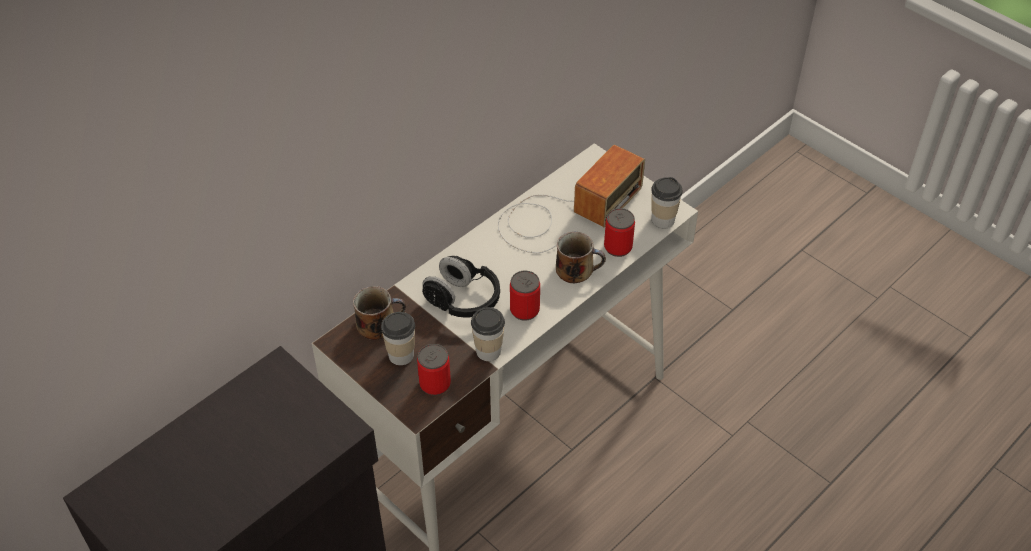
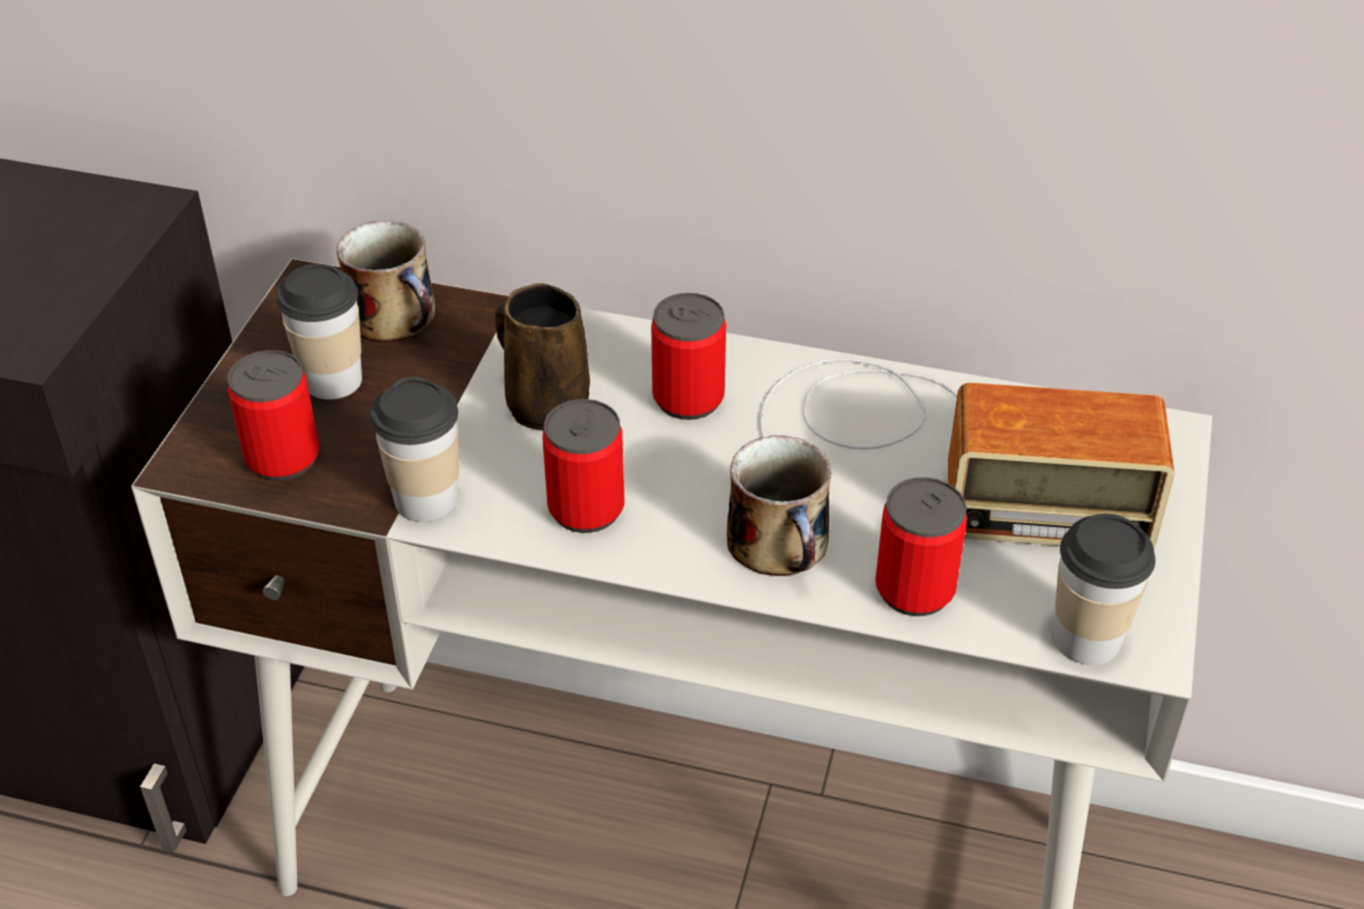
camera: 60 degrees right, 5 degrees down
(463, 300) = (544, 404): black headphones -> brown mug
(490, 261) = (688, 398): none -> can

